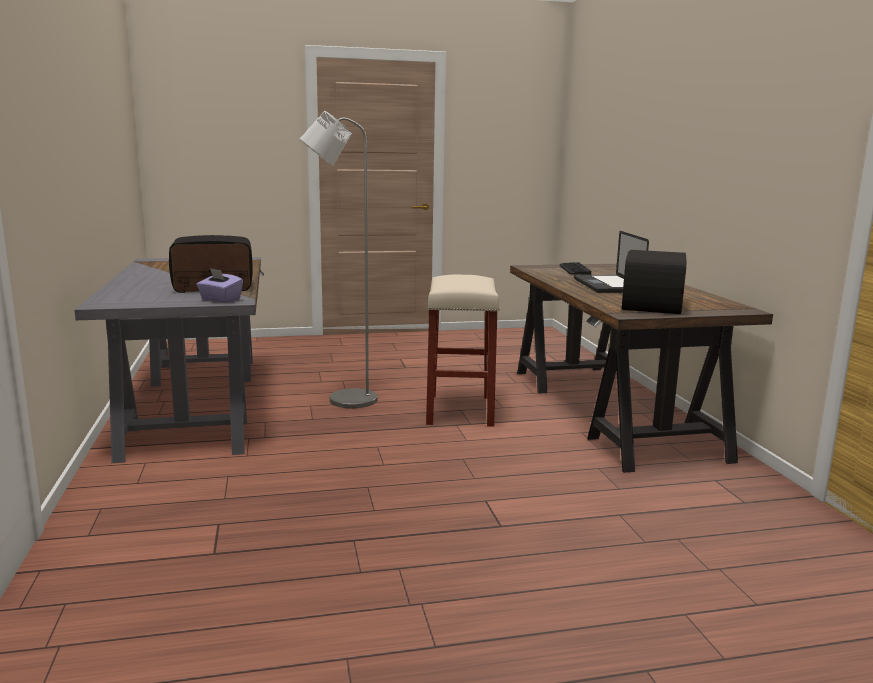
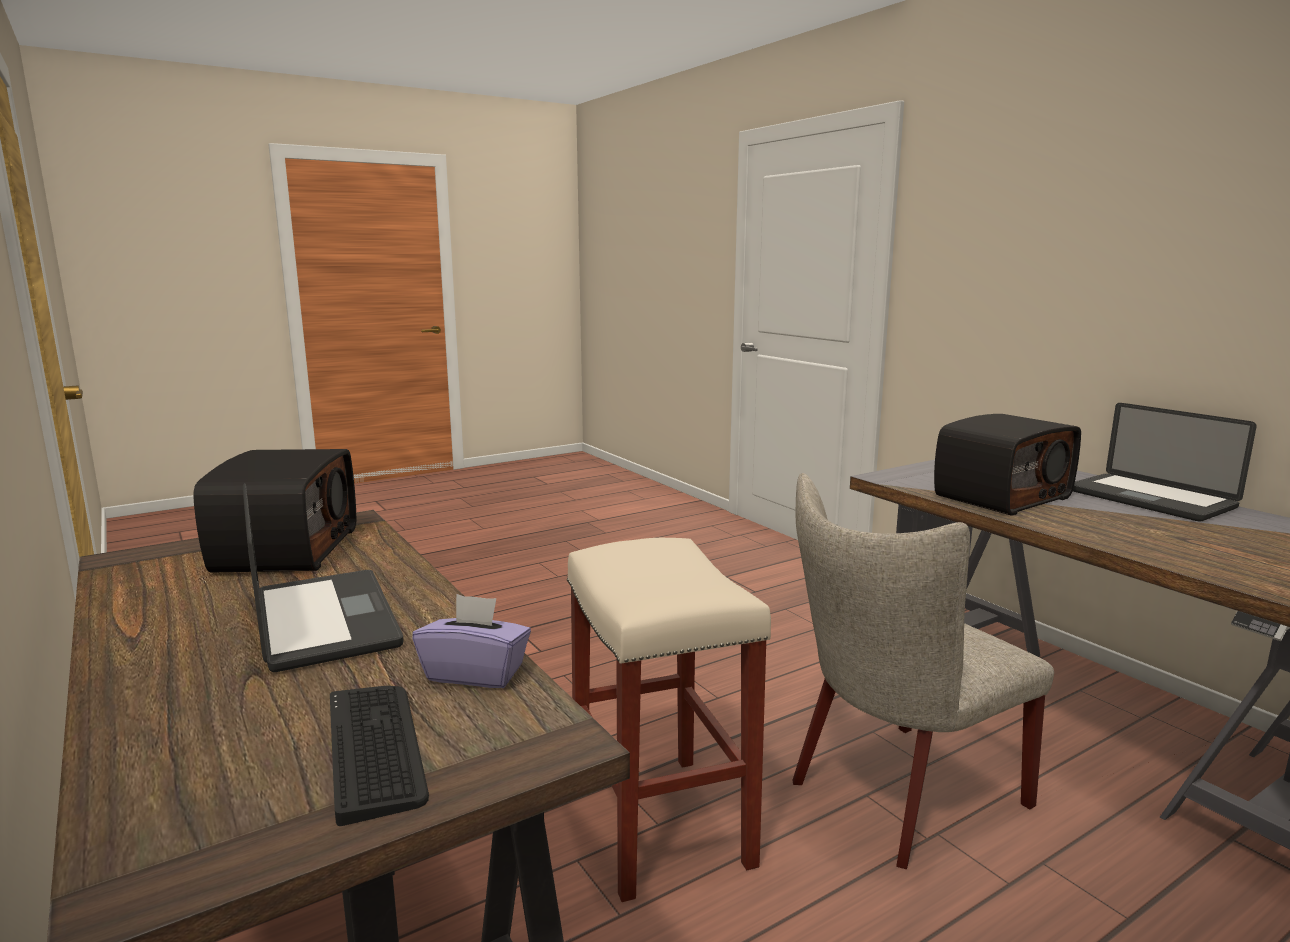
camera: 160 degrees right, 0 degrees up
(143, 279) = (1149, 499): none -> laptop
(220, 300) = (907, 476): purple tissue box -> purple tissue box (475, 673)
(343, 400) = (897, 796): grey floor lamp -> beige chair

